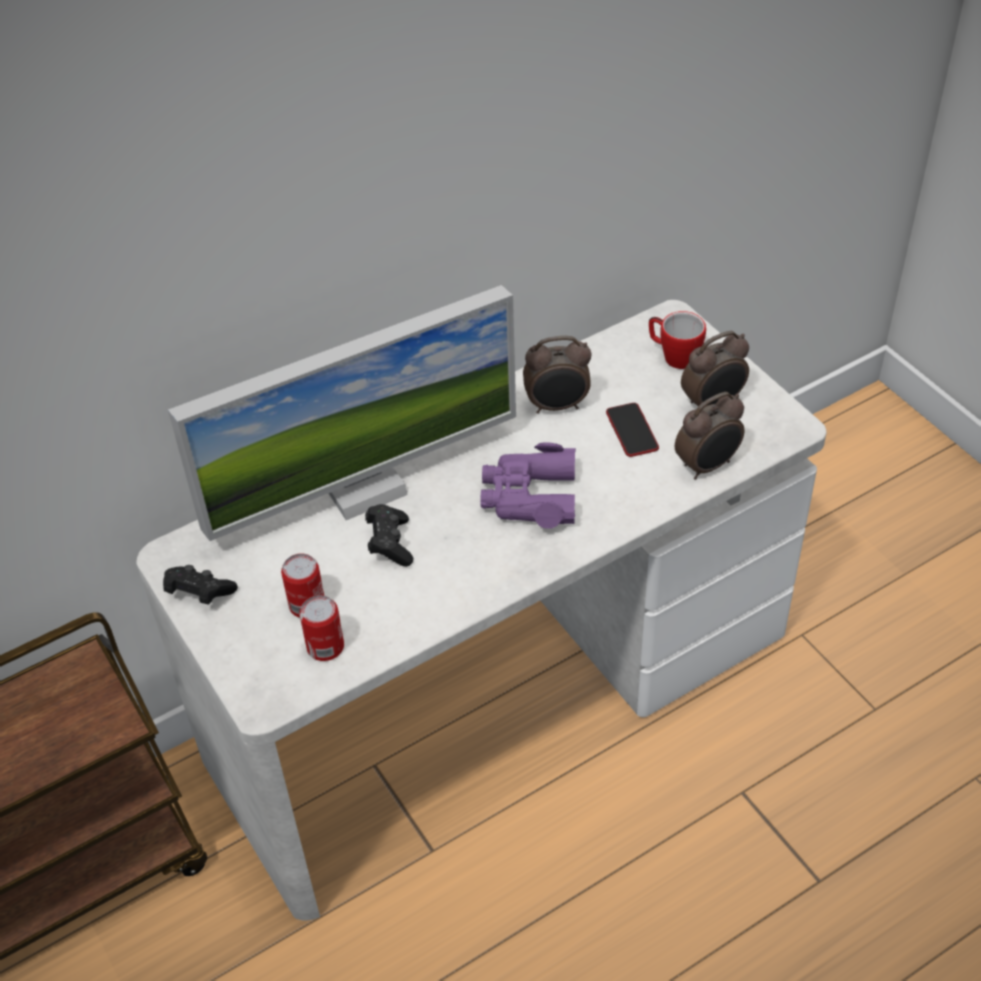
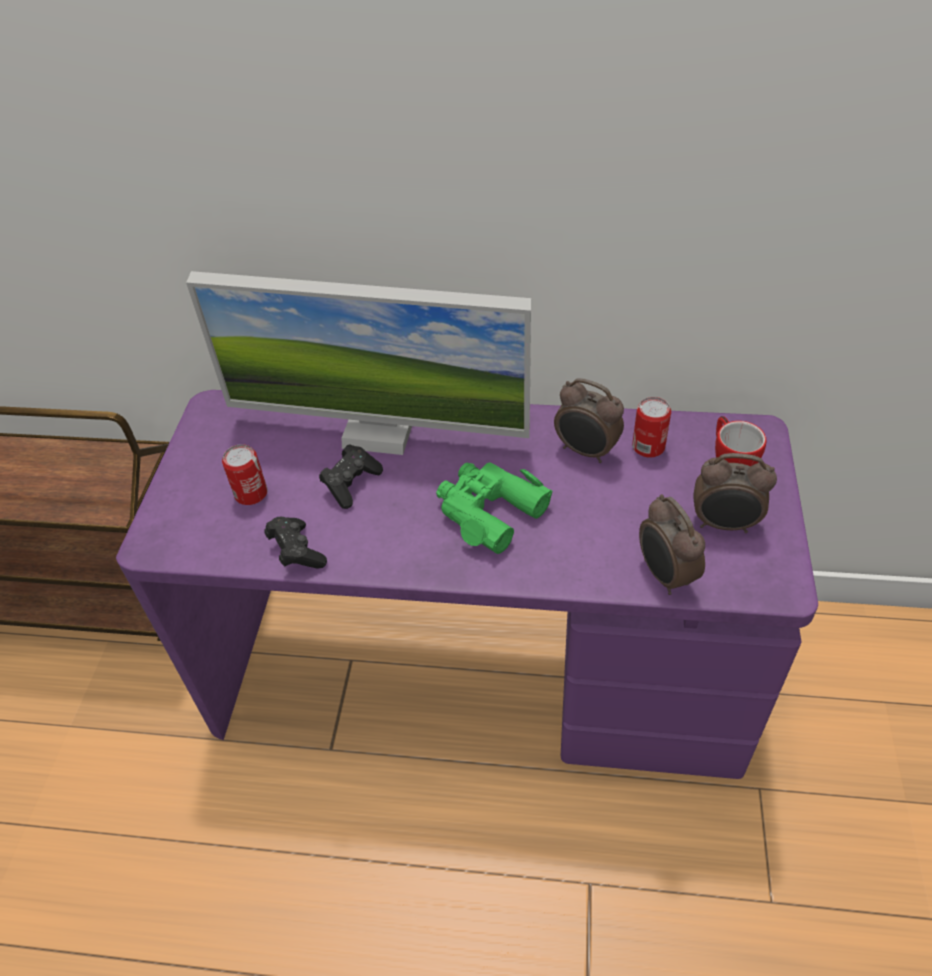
camera: 40 degrees right, 0 degrees up
(199, 593) = (199, 442): black game controller -> black game controller (297, 552)
(325, 647) = (228, 532): can -> can (648, 447)
(499, 693) = (478, 667): white desk -> purple desk
(529, 497) = (488, 511): purple binoculars -> green binoculars
(632, 431) = (627, 506): phone -> none
(708, 466) = (664, 575): alarm clock -> alarm clock turned 60 degrees clockwise

